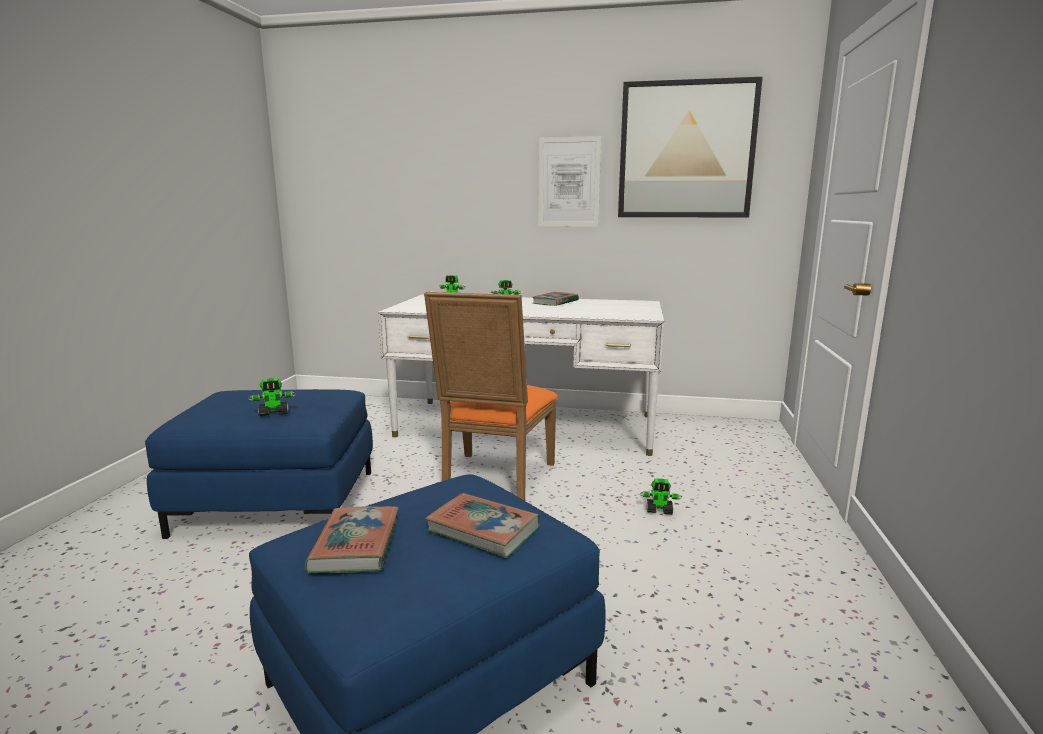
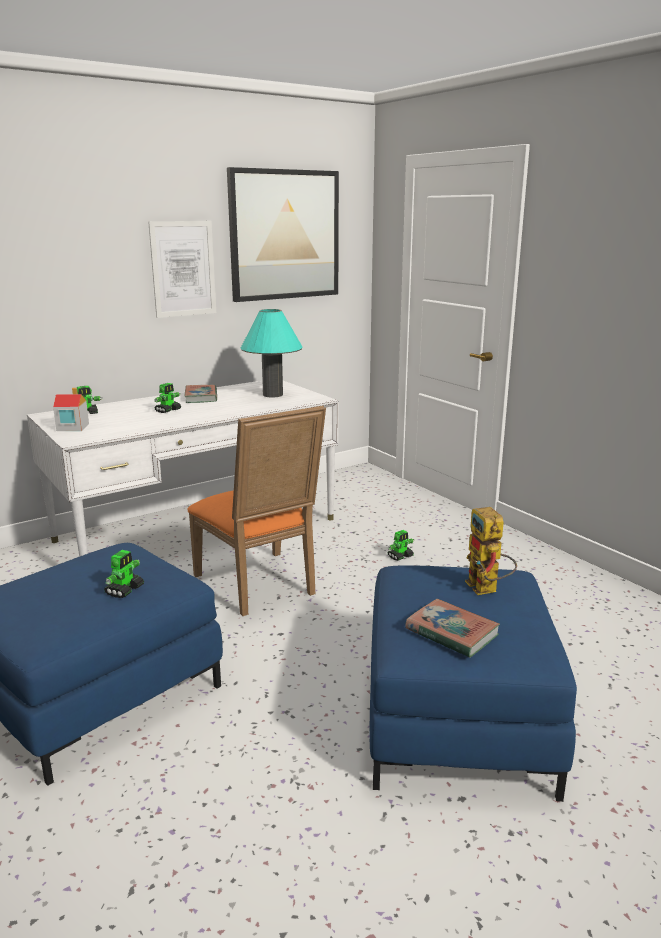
camera: 45 degrees left, 5 degrees up
(419, 303) = (72, 427): none -> toy house
(483, 530) = (487, 590): book -> toy robot
(616, 309) = (272, 395): none -> turquoise table lamp

